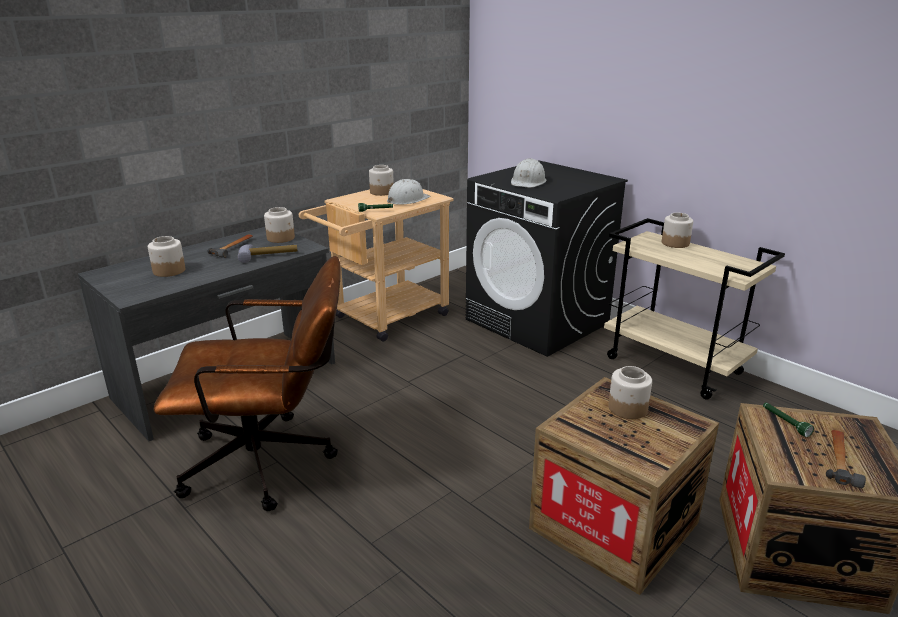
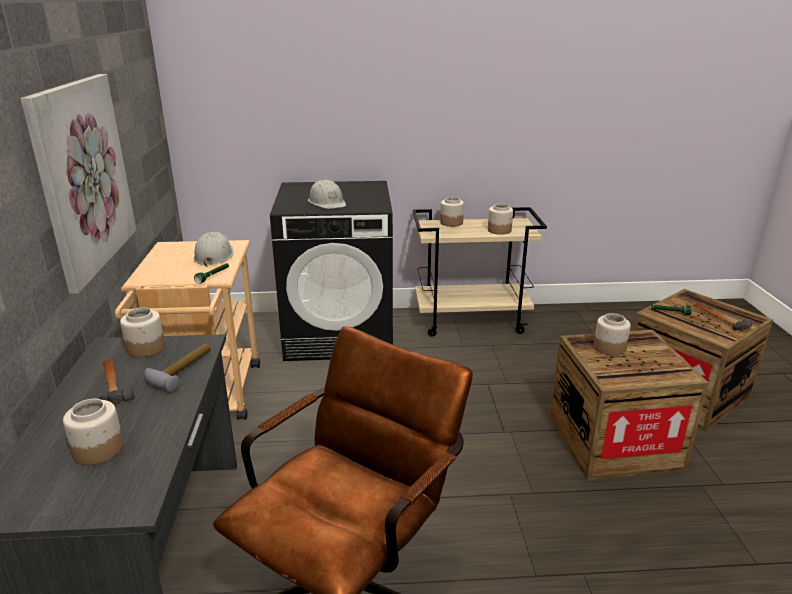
camera: 50 degrees left, 0 degrees up
(307, 109) = (84, 176): none -> picture
(382, 192) = (167, 257): jar -> jar (499, 230)

